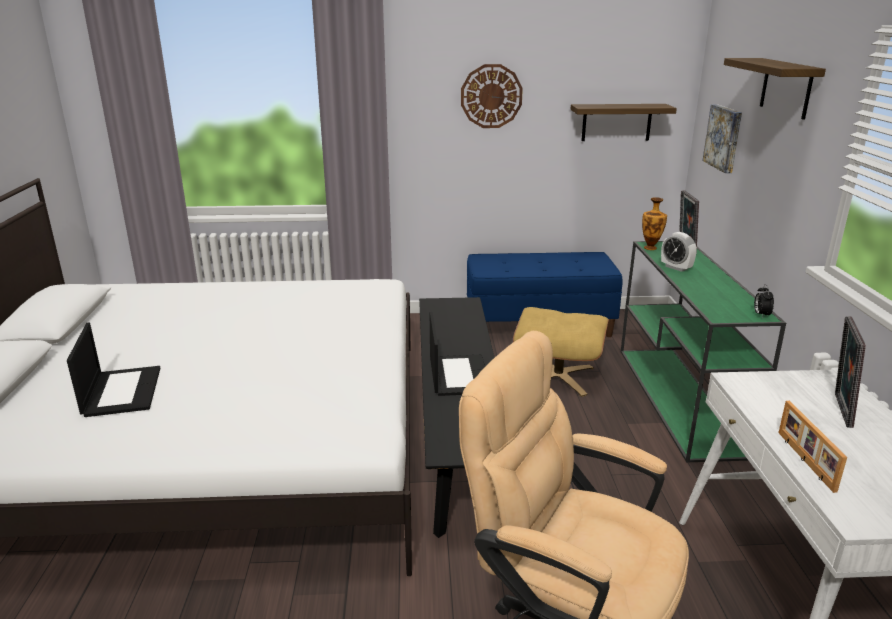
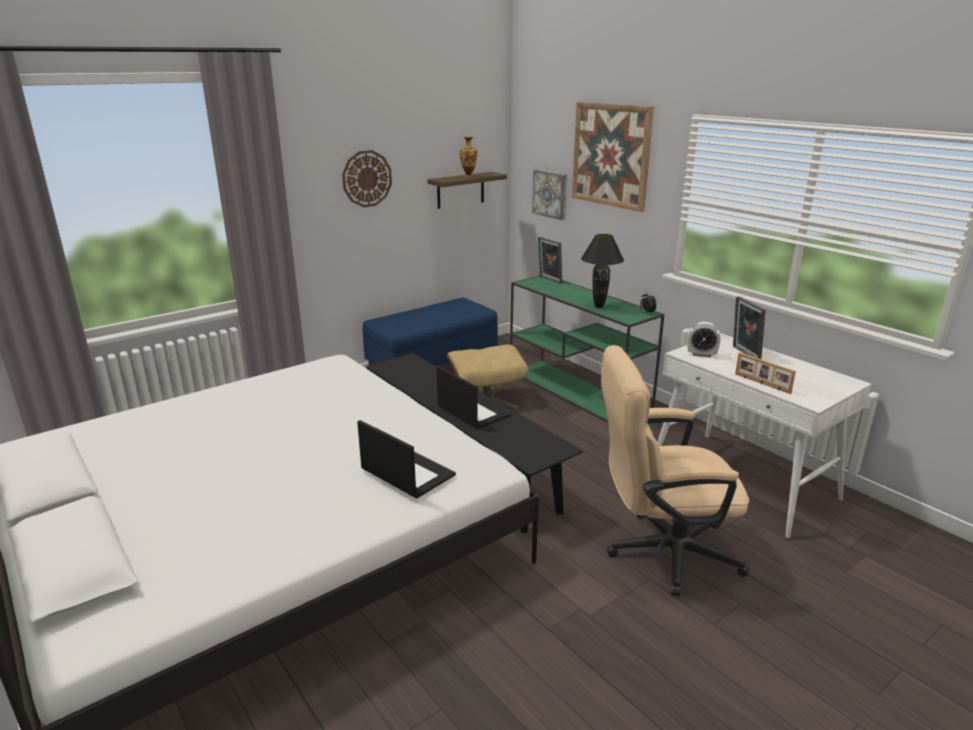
camera: 35 degrees left, 0 degrees up
(121, 391) = (235, 509): laptop -> laptop (406, 472)
(650, 247) = (529, 284): vase -> vase (468, 176)
(676, 268) = (563, 294): alarm clock -> alarm clock (701, 354)
(702, 292) = (598, 306): none -> black table lamp
(786, 87) = (610, 155): shelf -> picture

